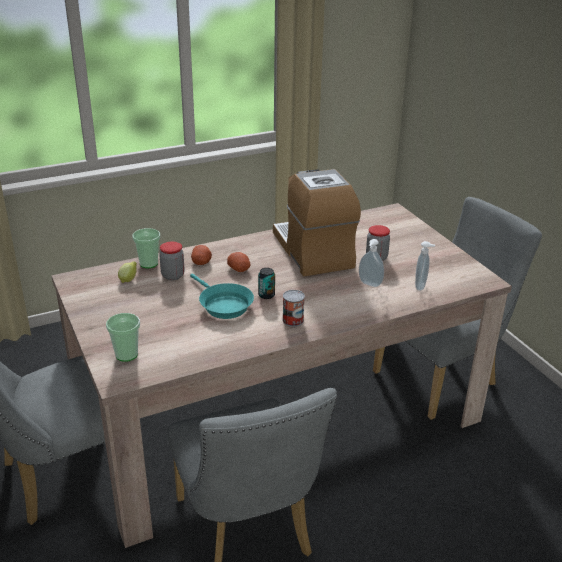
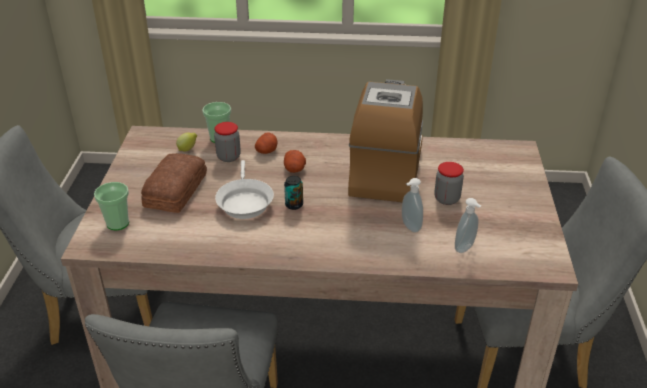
camera: 30 degrees right, 5 degrees up
(151, 314) = (174, 190): none -> bread
(223, 305) = (244, 202): turquoise frying pan -> white frying pan
(293, 320) = (293, 241): can -> none

